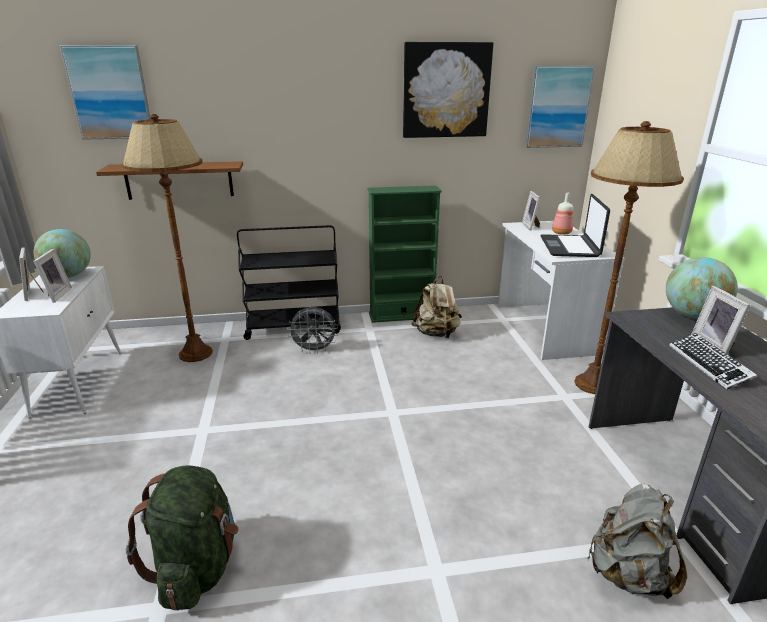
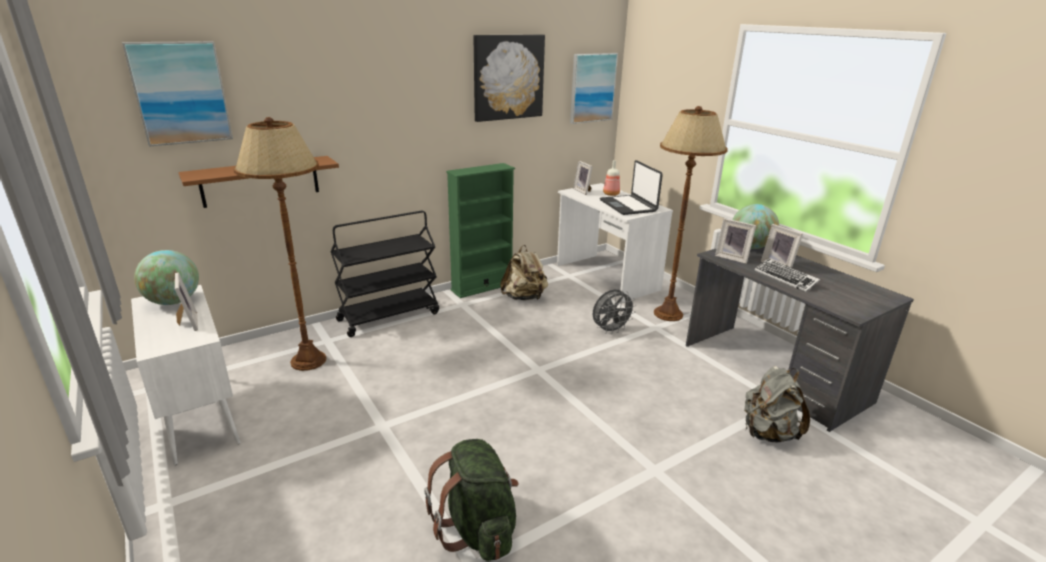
camera: 25 degrees left, 0 degrees up
(35, 293) = (157, 325): picture frame -> picture frame (732, 258)
(314, 350) = (427, 333): grey fan -> grey fan (610, 330)

